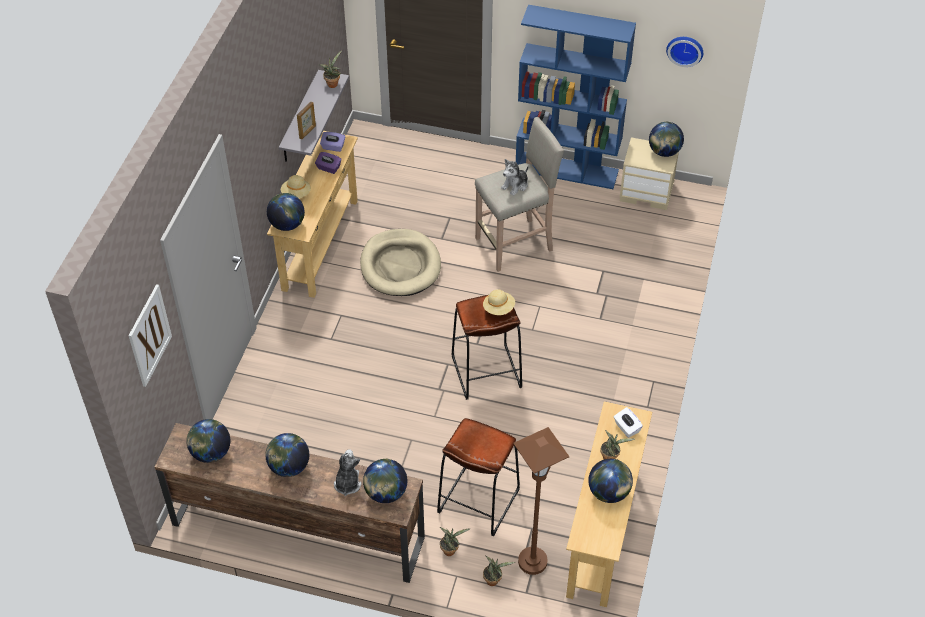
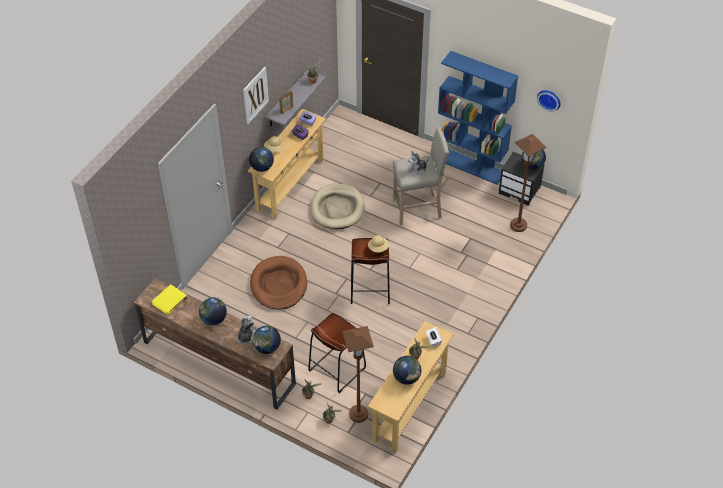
camera: 15 degrees right, 0 degrees up
(149, 335) = (141, 220): picture -> picture (255, 95)
(211, 453) = (170, 301): globe -> yellow book
(351, 394) = (278, 285): none -> brown dog bed
(647, 191) = (520, 190): beige nightstand -> black nightstand
(662, 240) = (518, 225): none -> brown floor lamp

